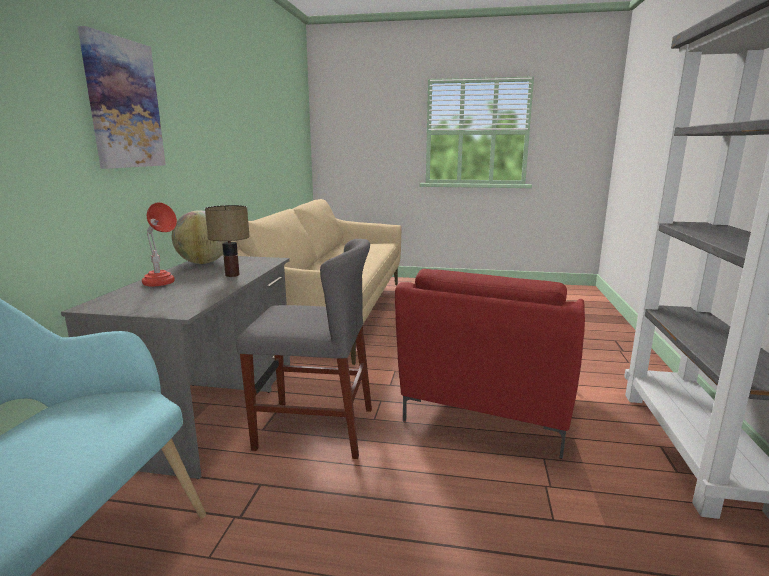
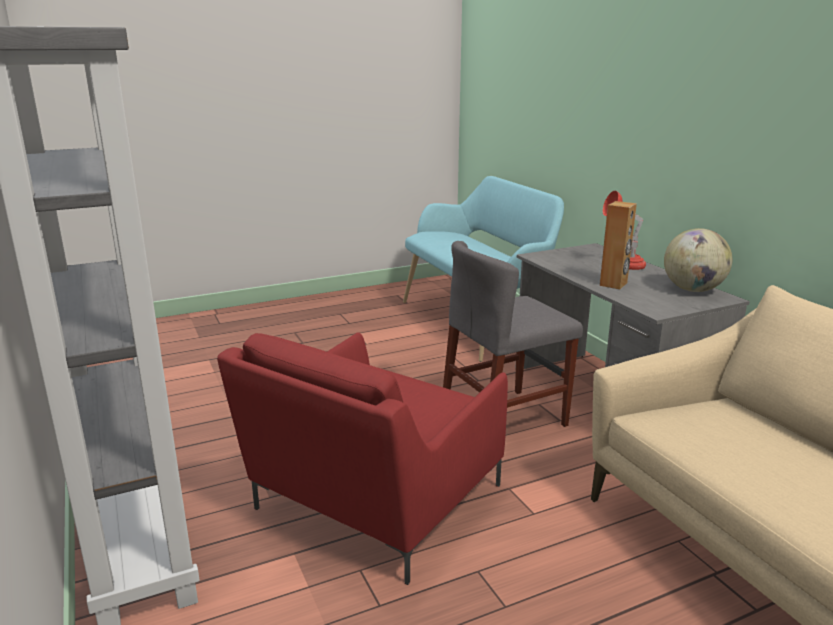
camera: 145 degrees right, 5 degrees up
(123, 104) = (703, 104): picture -> none
(231, 275) = (613, 284): table lamp -> brown speaker
(490, 407) = (373, 502): red armchair -> red armchair turned 135 degrees counterclockwise

